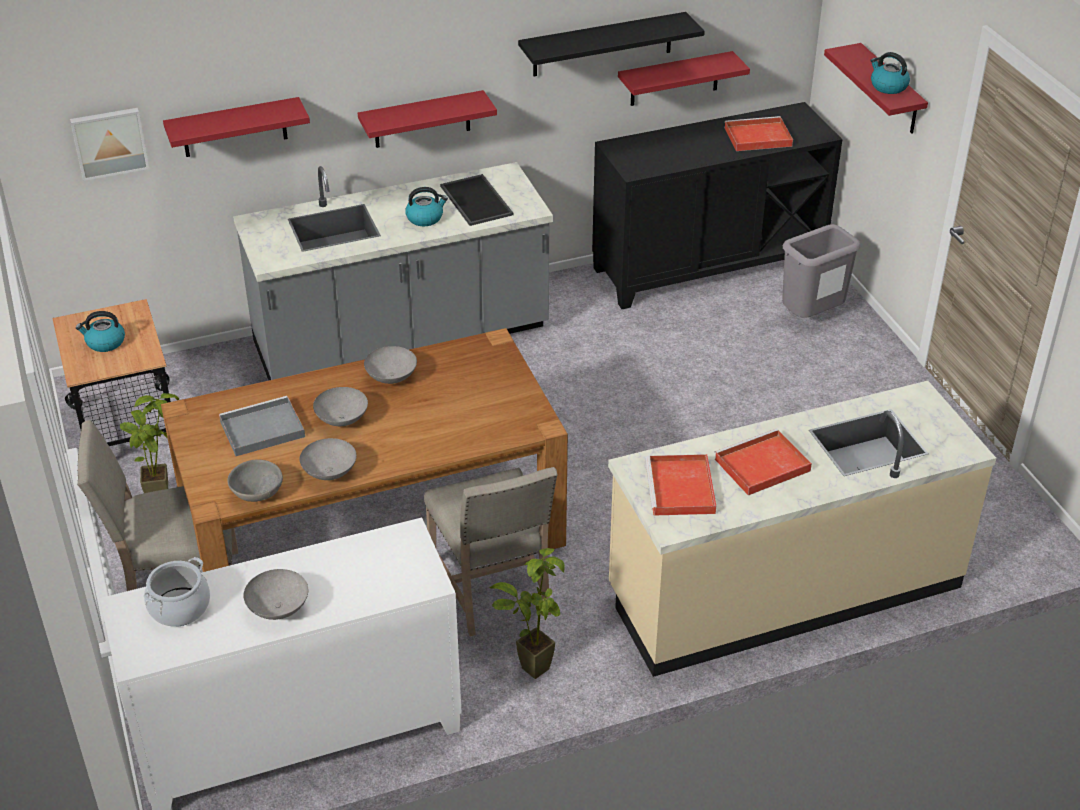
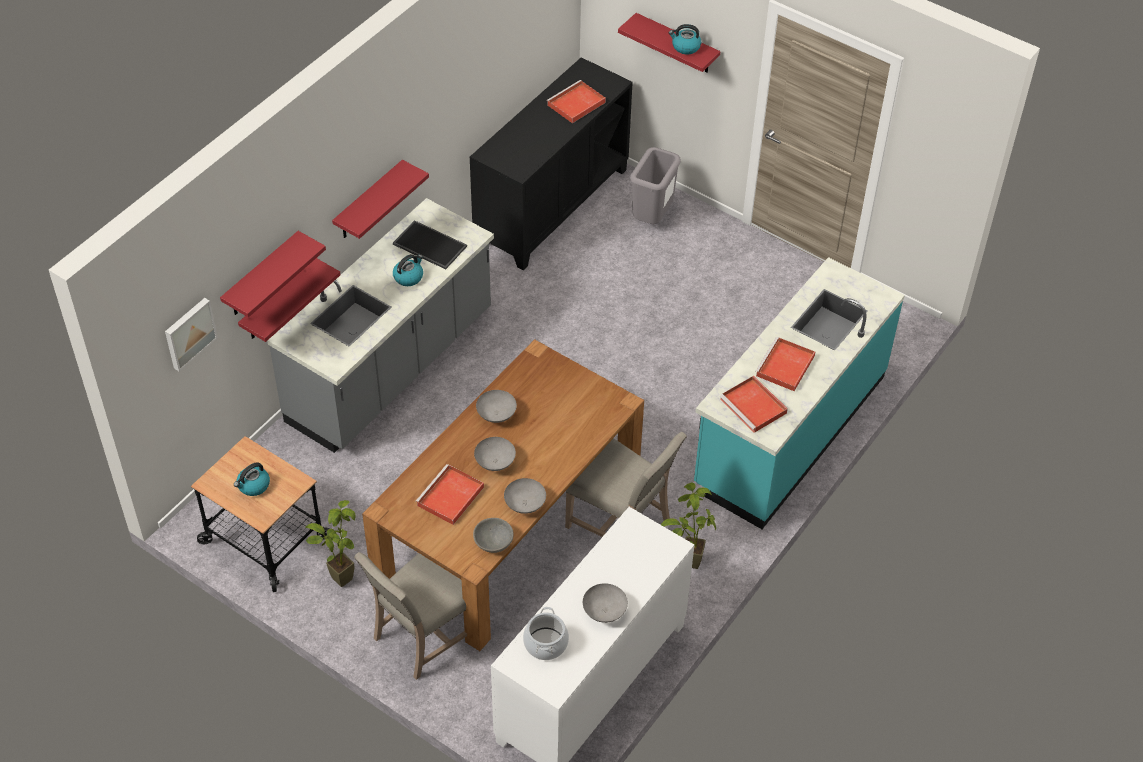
camera: 35 degrees left, 10 degrees up
(260, 430) = (450, 497): grey tray -> red tray
(602, 44) = (466, 86): black shelf -> none
(674, 79) = (507, 85): red shelf -> red shelf (278, 300)
(783, 589) = (789, 431): beige counter -> turquoise counter

